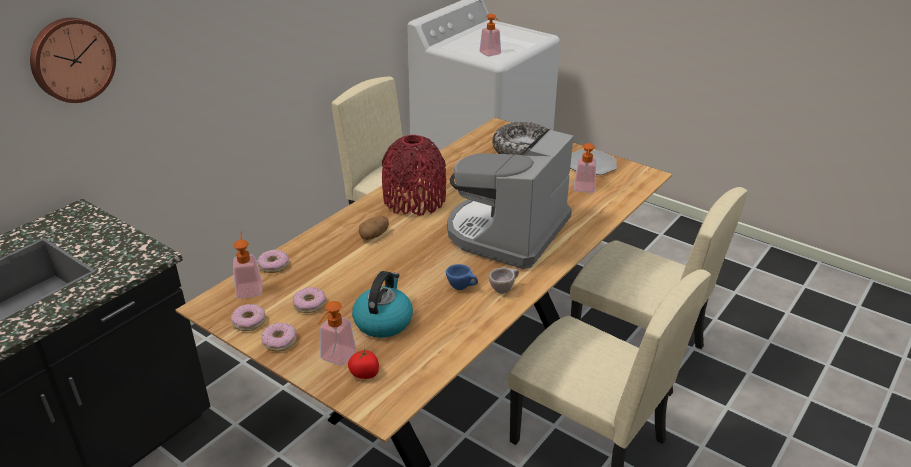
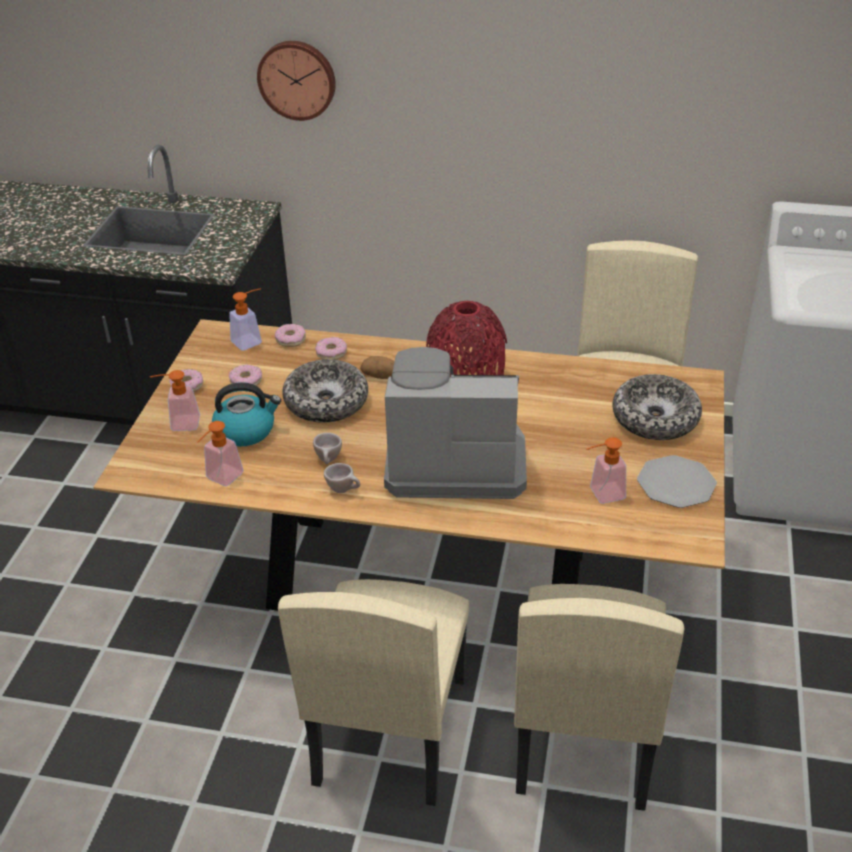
camera: 65 degrees right, 5 degrees up
(248, 322) = (204, 360): donut -> donut (331, 353)
(365, 373) = (168, 447): tomato -> none
(382, 269) = (326, 402): none -> bowl
(462, 287) = (329, 461): blue cup -> beige cup
(492, 54) = (810, 296): soap dispenser -> soap dispenser (220, 479)

